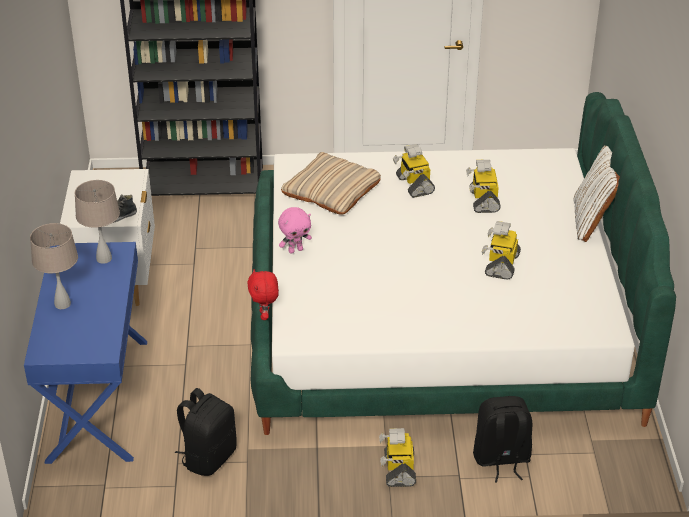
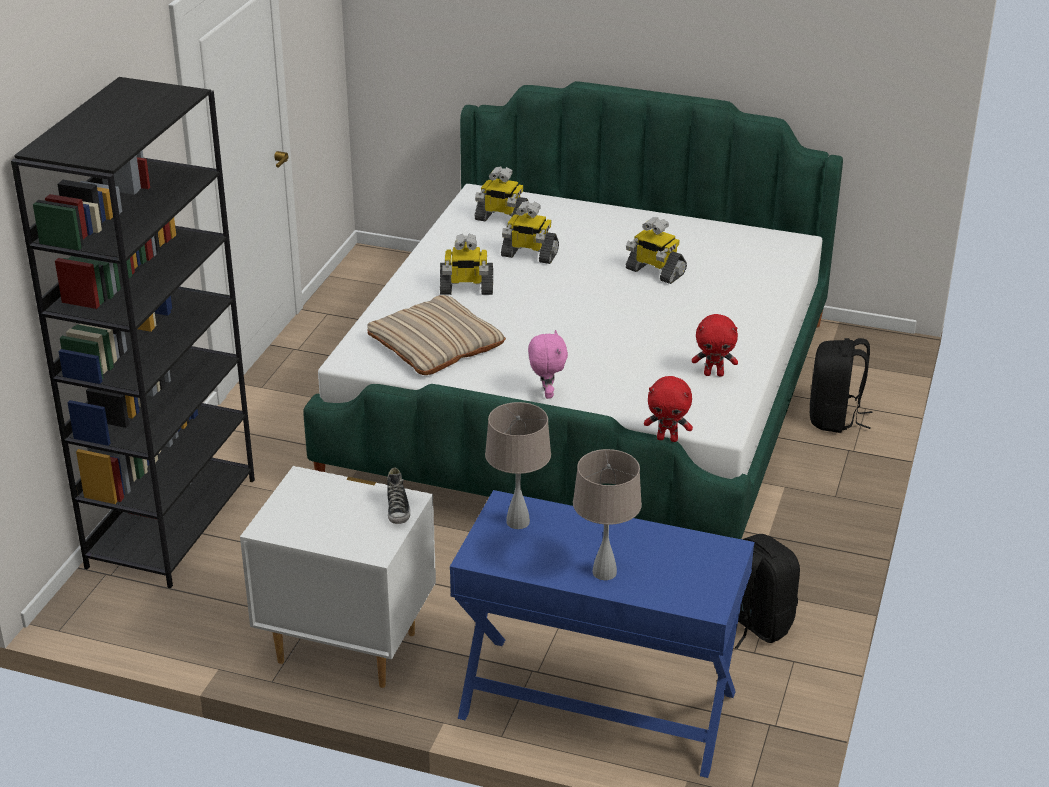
camera: 70 degrees left, 5 degrees down
(366, 322) = (714, 374): none -> red plush toy
(398, 469) = (825, 486): toy robot -> toy robot (502, 219)
(592, 220) = (608, 206): white pillow -> none

